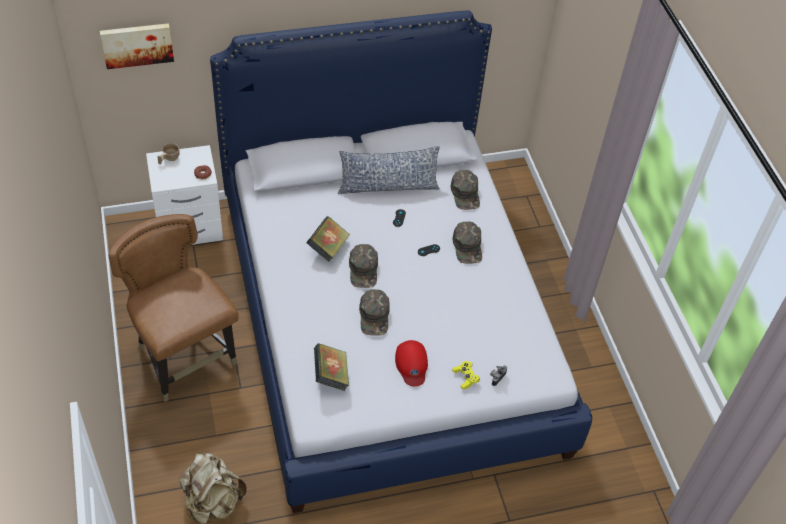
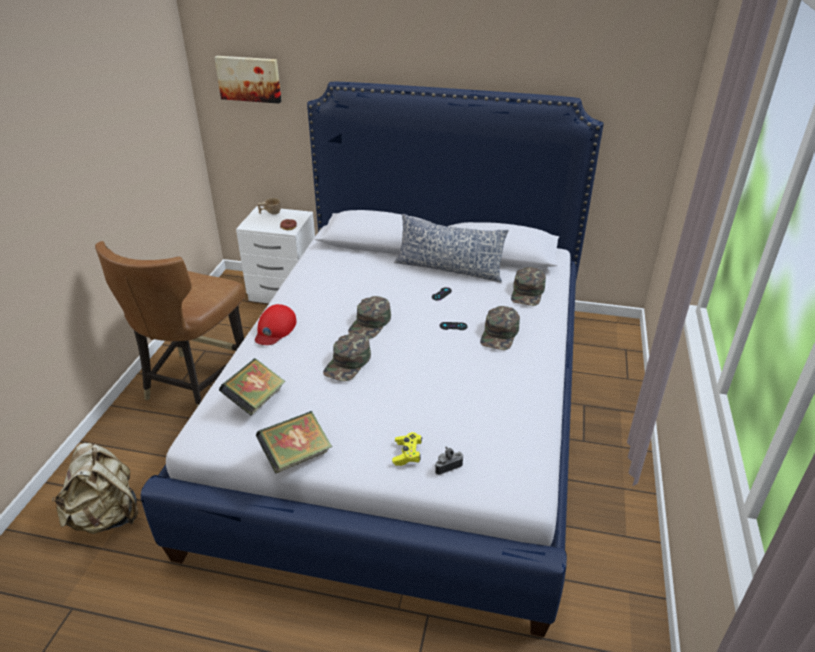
camera: 30 degrees right, 15 degrees down
(184, 358) = (195, 383): brown chair -> brown chair turned 150 degrees counterclockwise
(328, 248) = (350, 298): book -> book (296, 456)
(411, 364) = (353, 420): red cap -> red cap (275, 329)

